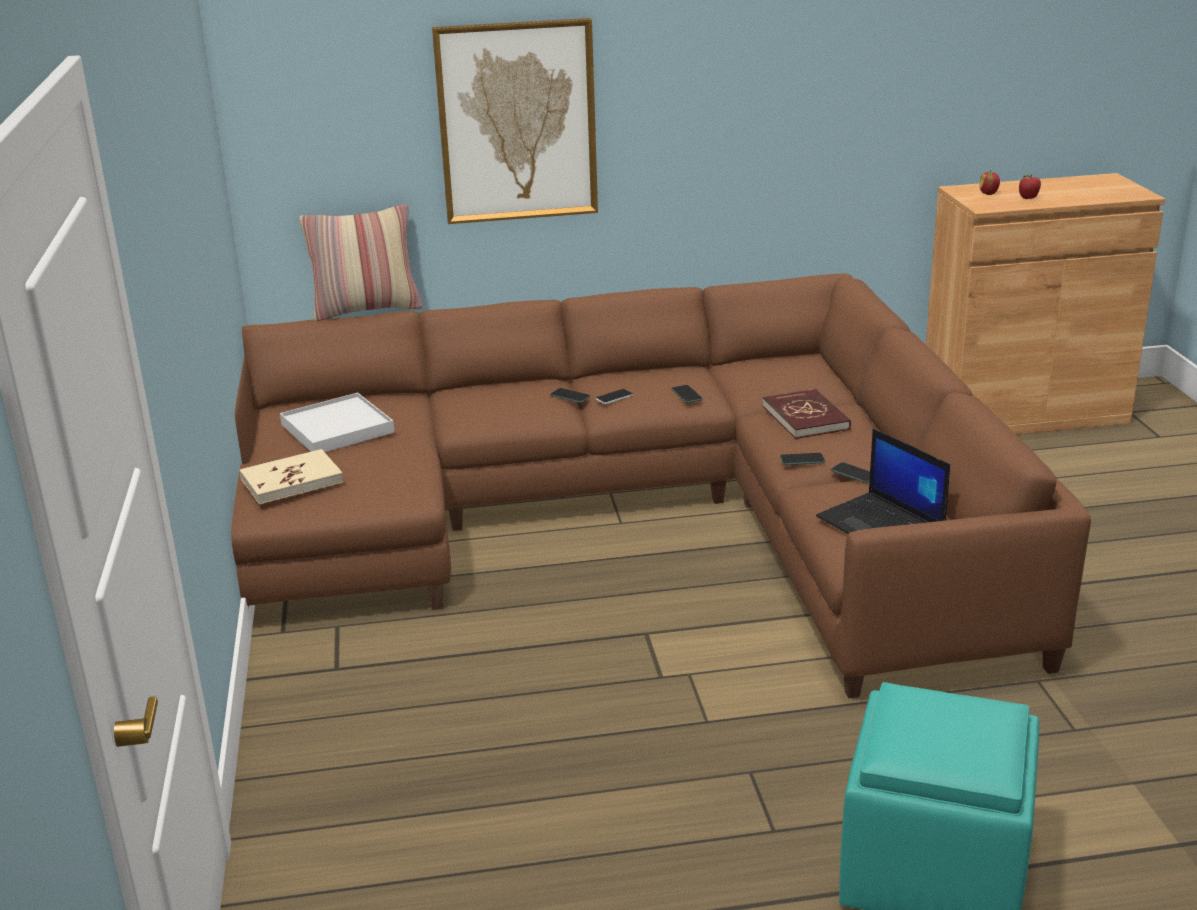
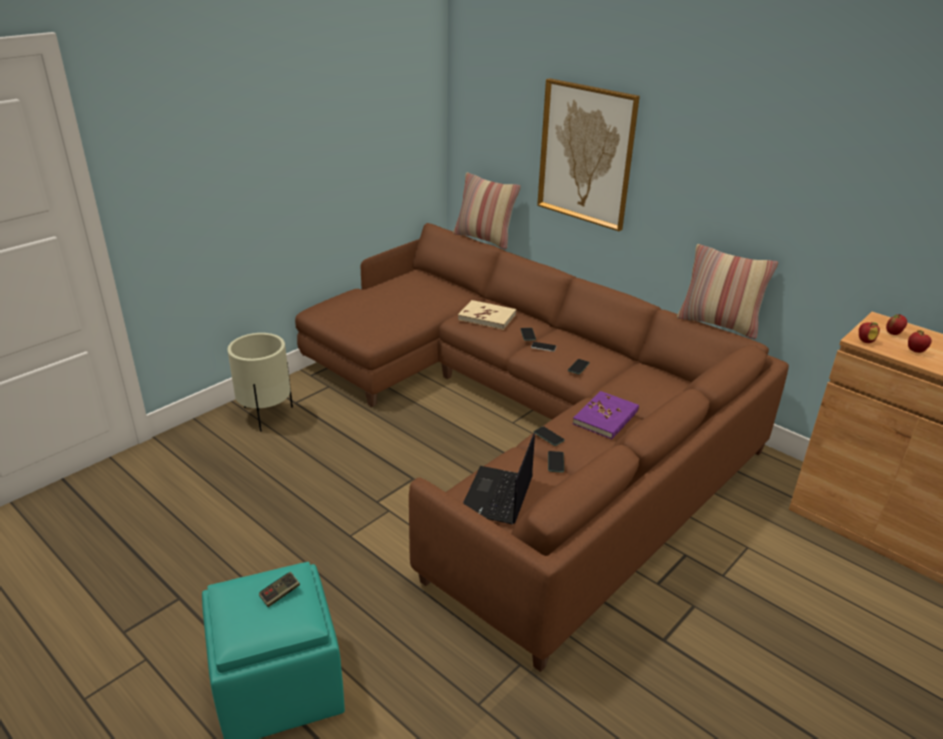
camera: 50 degrees right, 5 degrees up
(291, 480) = (348, 304): beige book -> beige book (487, 317)
(331, 705) = (266, 415): none -> beige planter
(337, 428) = (409, 292): white tray -> none
(779, 275) = (718, 324): none -> pillow
(806, 418) = (606, 417): red book -> purple book
(939, 712) = (280, 594): none -> game controller
(990, 206) = (865, 341): none -> apple

